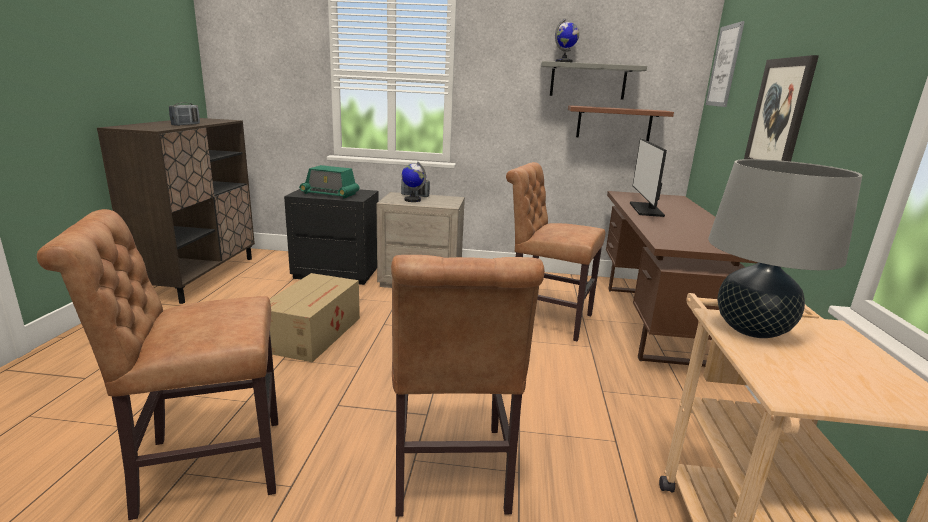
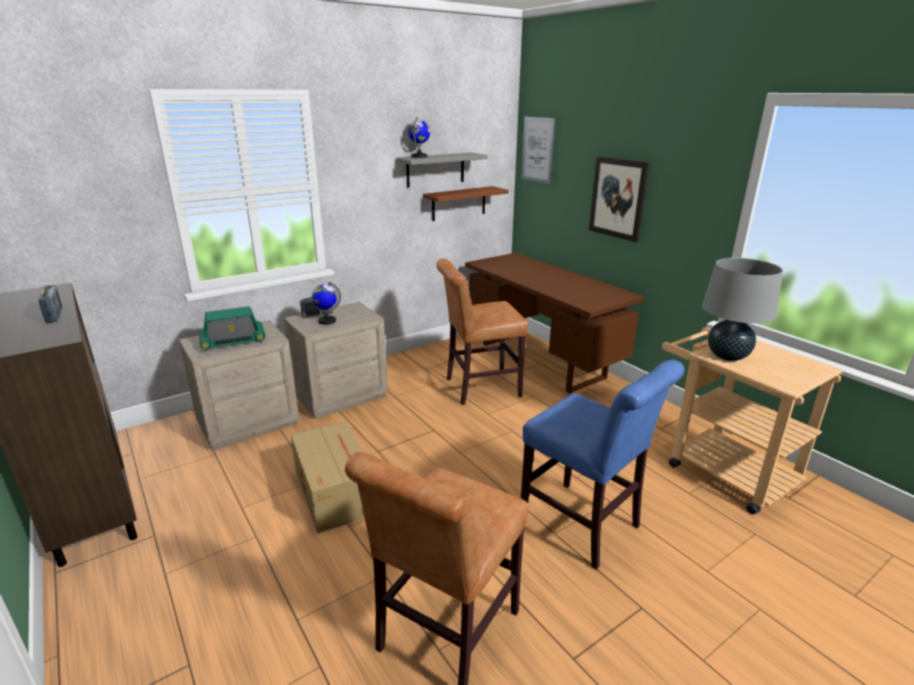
camera: 40 degrees left, 5 degrees up
(337, 272) = (248, 423): black nightstand -> beige nightstand
(451, 475) = (584, 527): brown chair -> blue chair
(646, 209) = (523, 276): monitor -> none

